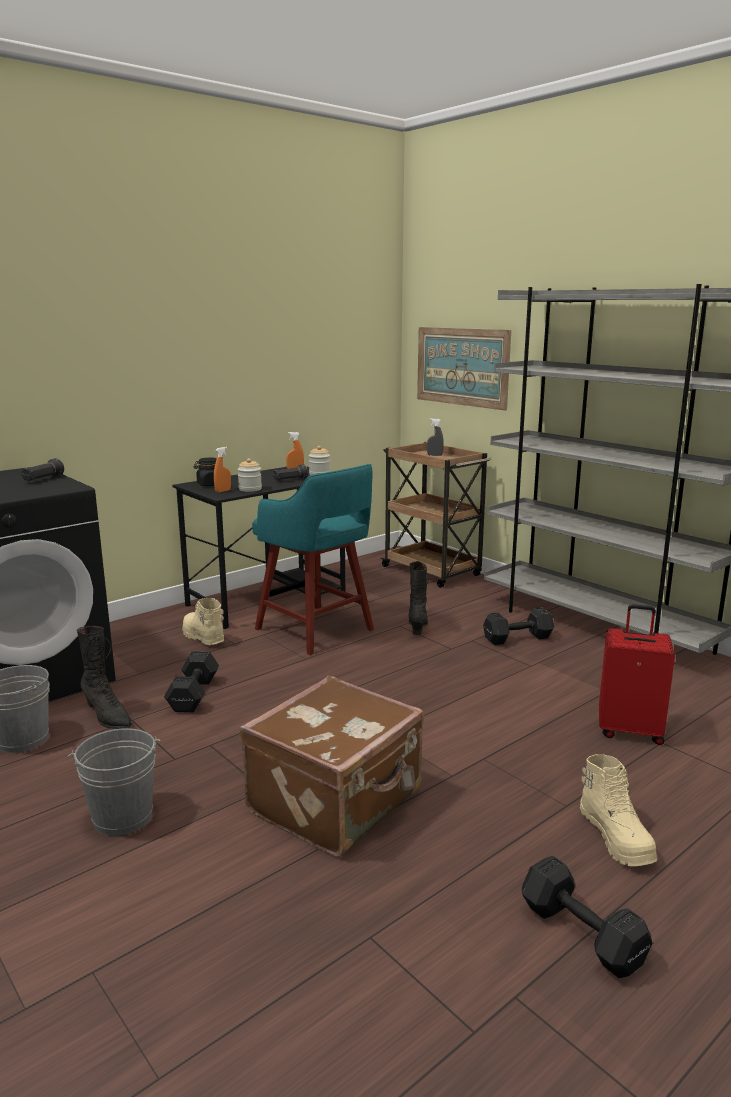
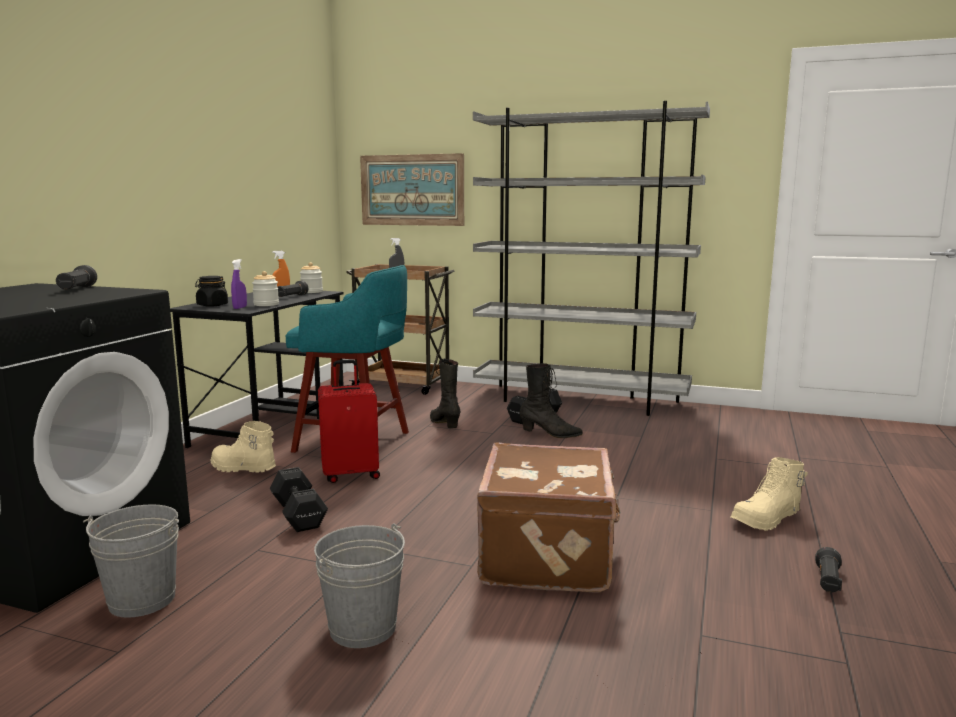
camera: 30 degrees left, 5 degrees down
(107, 716) = (223, 554): black boot -> black boot (550, 434)
(223, 491) = (240, 307): orange spray bottle -> purple spray bottle
(583, 936) = (828, 581): black dumbbell -> black flashlight
(616, 838) = (767, 519): beige boot -> beige boot turned 105 degrees clockwise
(630, 730) = (688, 456): red suitcase -> red suitcase (351, 474)

